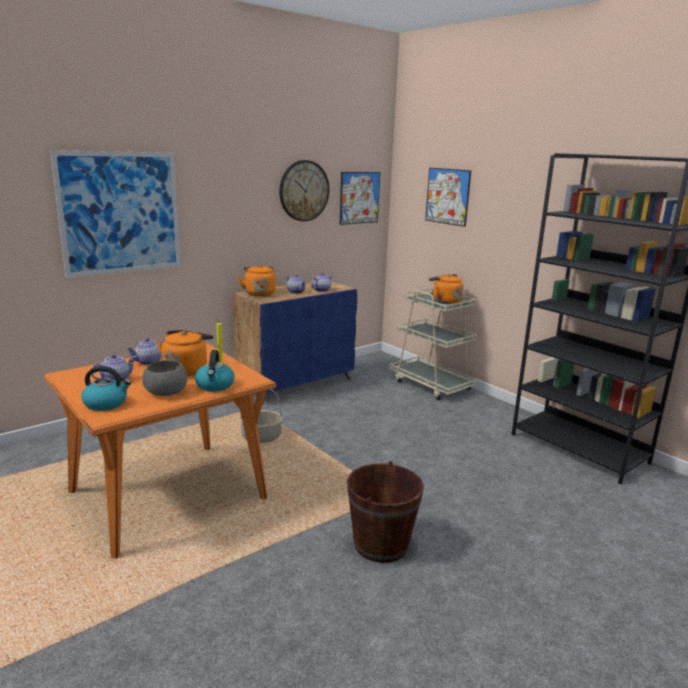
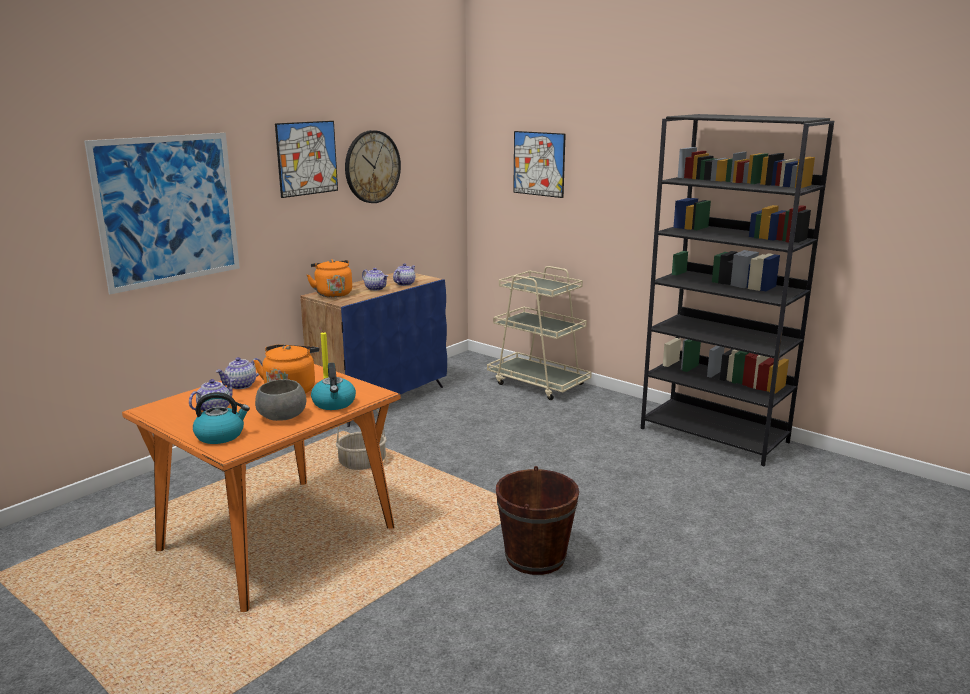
camera: 10 degrees left, 0 degrees up
(359, 197) = (433, 170): picture -> picture (307, 158)
(445, 301) = (547, 285): orange kettle -> none

